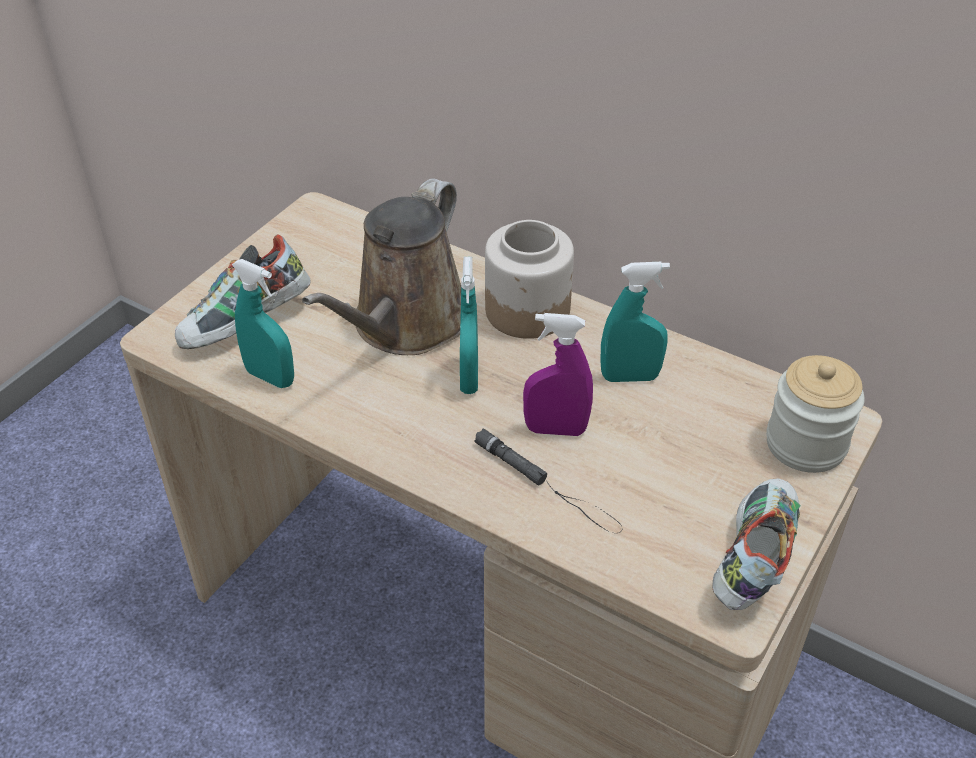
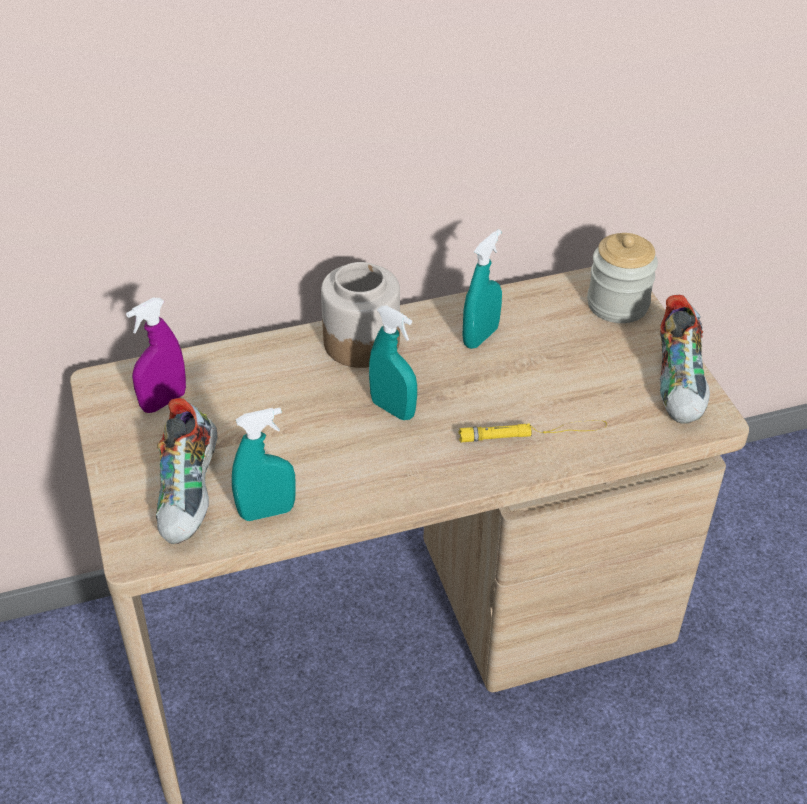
camera: 50 degrees left, 0 degrees up
(405, 325) = (300, 409): brown watering can -> none
(547, 485) = (533, 432): black flashlight -> yellow flashlight
(555, 429) = (489, 399): purple spray bottle -> purple spray bottle (164, 401)
(752, 559) = (681, 384): shoe -> shoe turned 150 degrees counterclockwise

